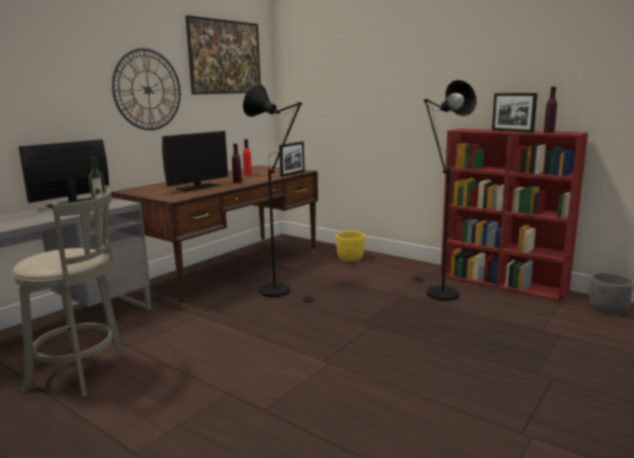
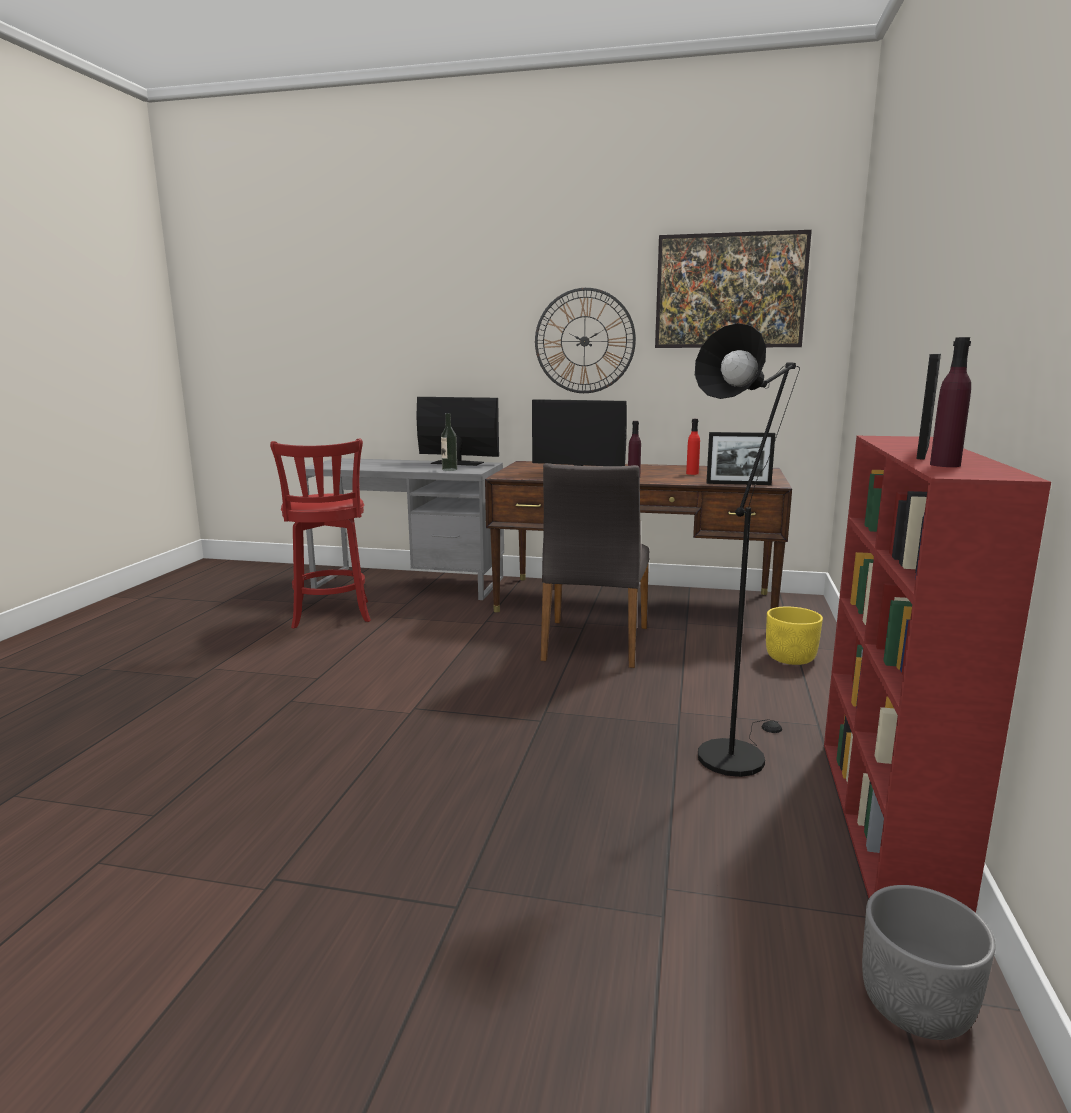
camera: 65 degrees right, 0 degrees up
(83, 374) = (331, 616): grey stool -> red stool
(280, 292) = (594, 643): black floor lamp -> grey chair

